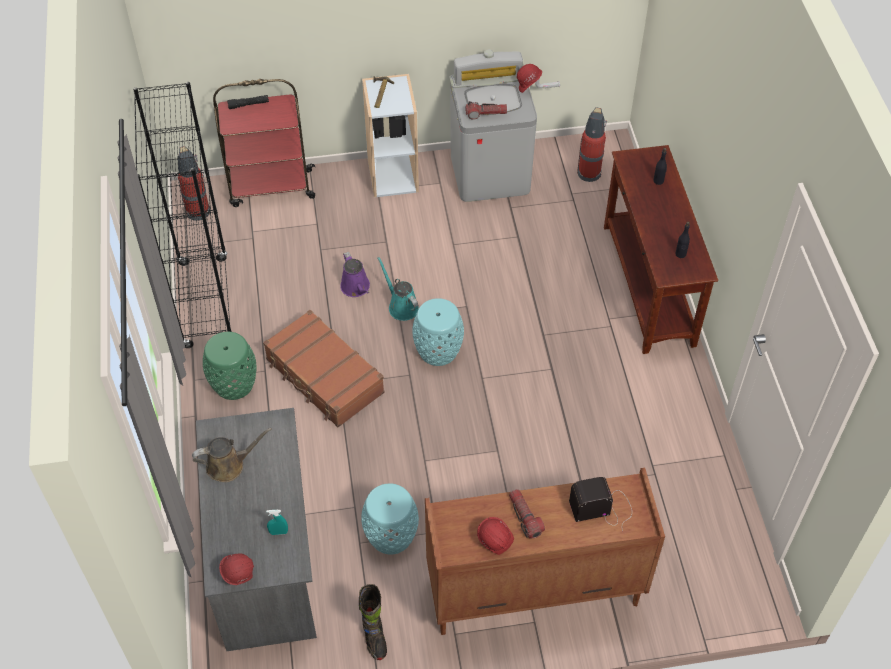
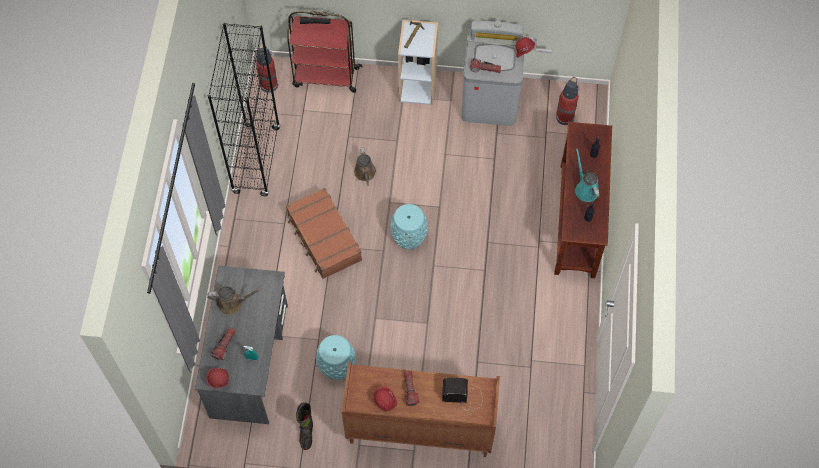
camera: 15 degrees right, 10 degrees up
(233, 384) = (260, 228): green stool -> none
(234, 525) = (225, 345): none -> flashlight
(356, 288) = (365, 173): purple watering can -> brown watering can
(401, 306) = (393, 196): turquoise watering can -> turquoise watering can (585, 189)

